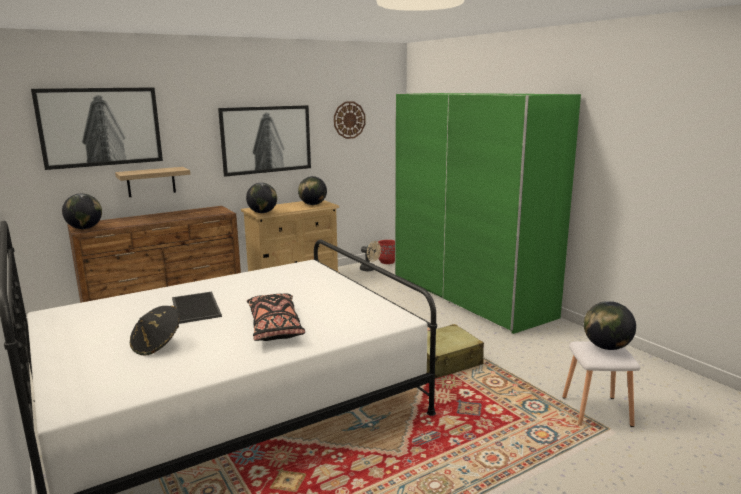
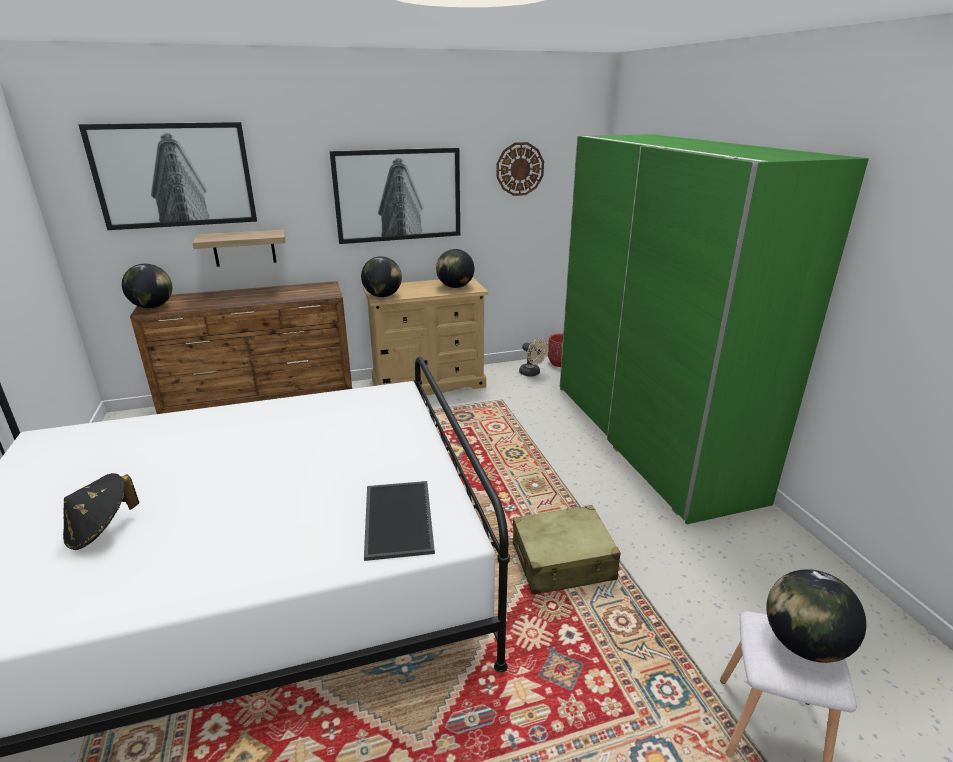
camera: 15 degrees right, 10 degrees up
(194, 307) = (203, 456): tray -> tray (396, 518)
(275, 327) = (272, 519): black pillow -> none

